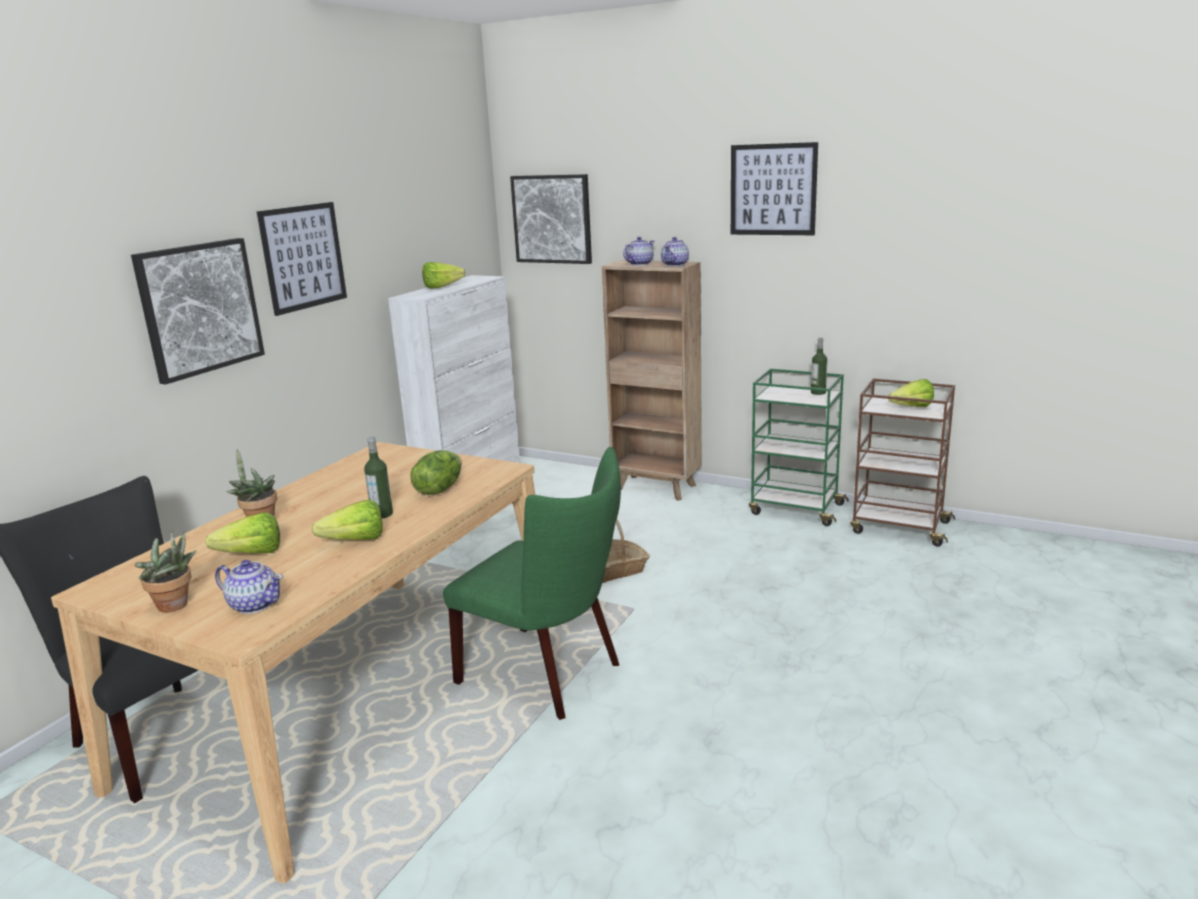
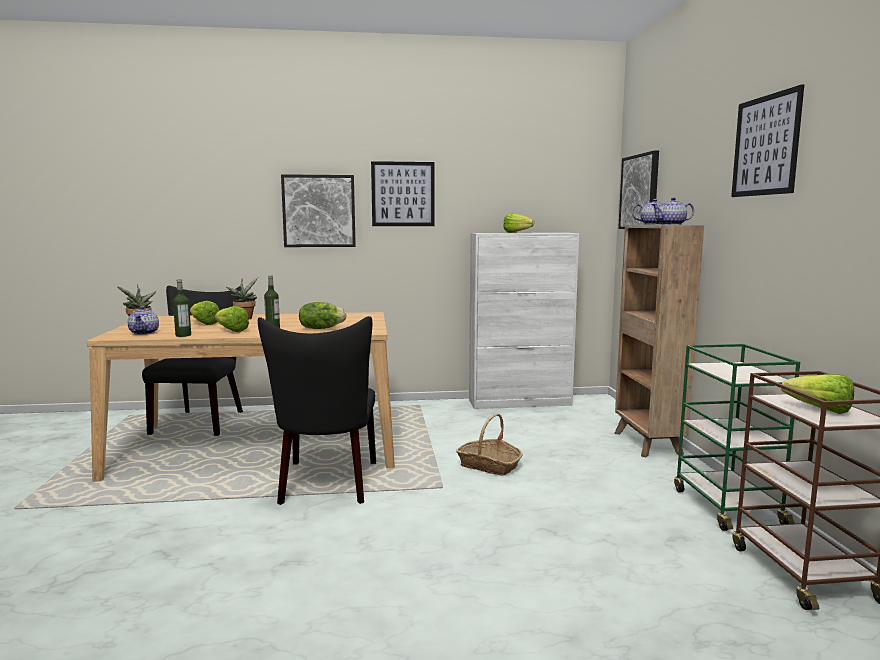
camera: 55 degrees right, 10 degrees down
(548, 675) = (327, 485): green chair -> black chair
(818, 392) = (762, 376): bottle -> bottle (183, 335)

